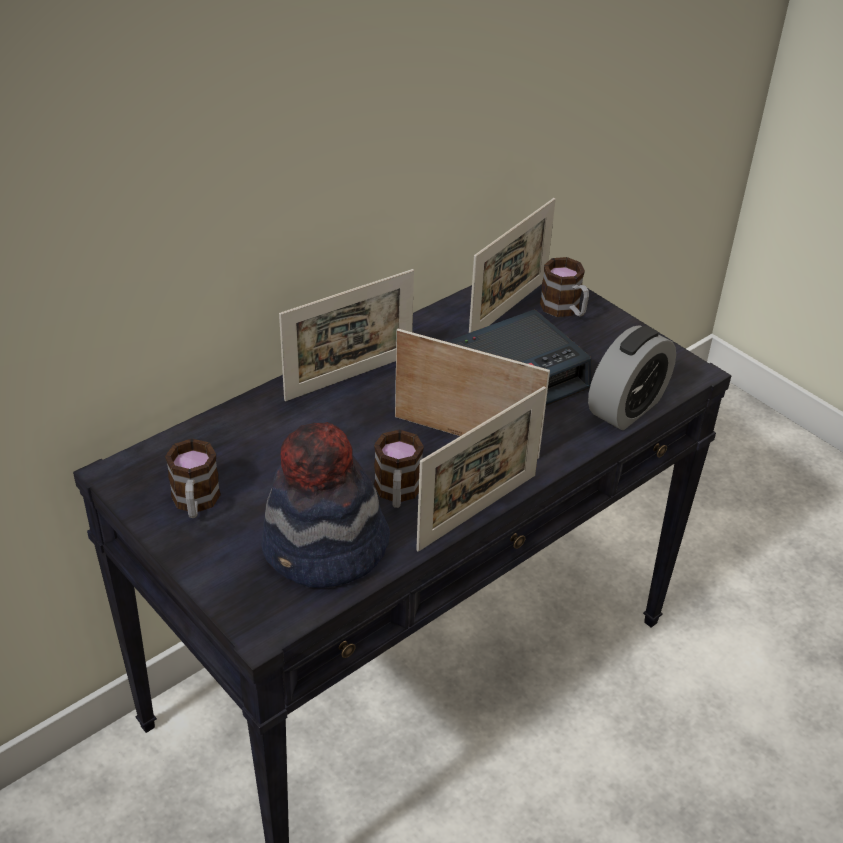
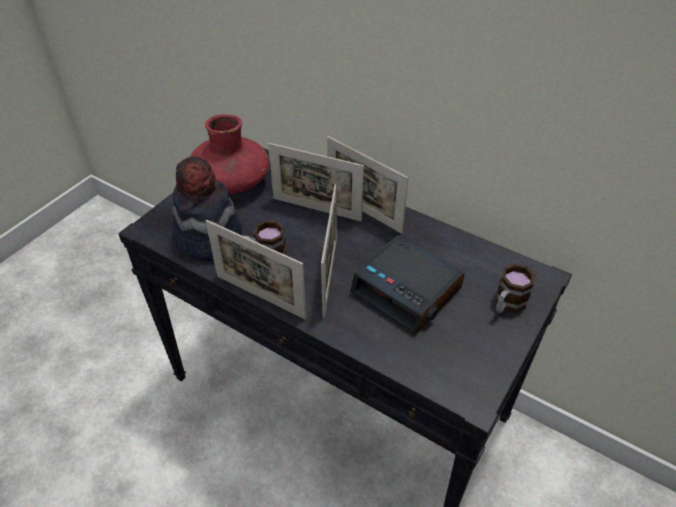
camera: 75 degrees right, 5 degrees up
(195, 503) = (231, 182): mug -> red vase
(508, 309) = (486, 271): picture frame -> picture frame (316, 209)
(626, 408) = (404, 362): alarm clock -> none

